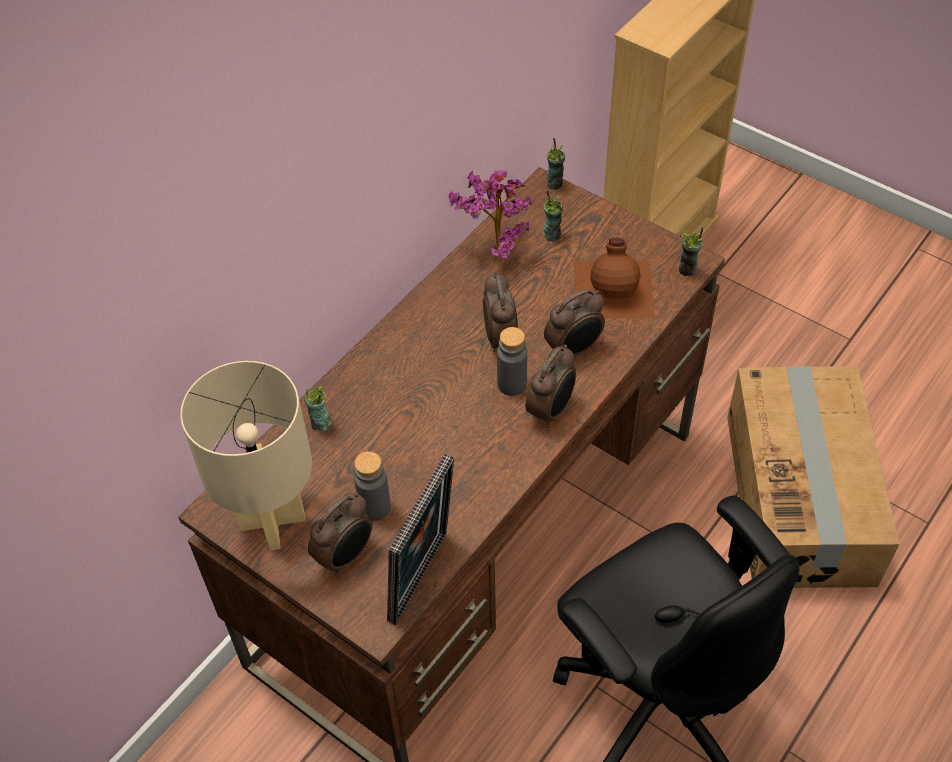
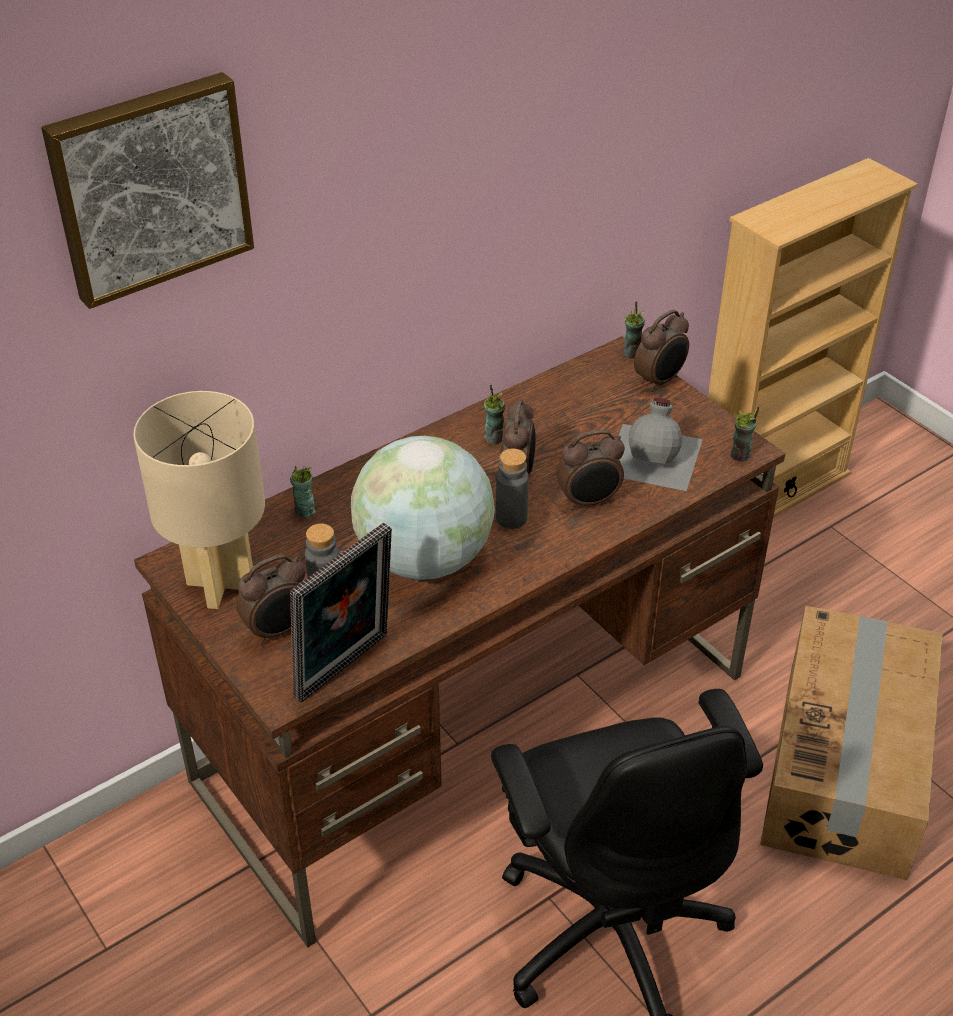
camera: 15 degrees right, 10 degrees down
(146, 190) = (149, 187): none -> picture
(449, 447) = (424, 559): none -> globe
(493, 250) = (543, 398): potted plant -> none
(551, 410) = (542, 550): alarm clock -> alarm clock (660, 381)
(552, 234) = (610, 396): cup -> cup (494, 438)
(614, 287) = (655, 455): brown bottle -> grey bottle

